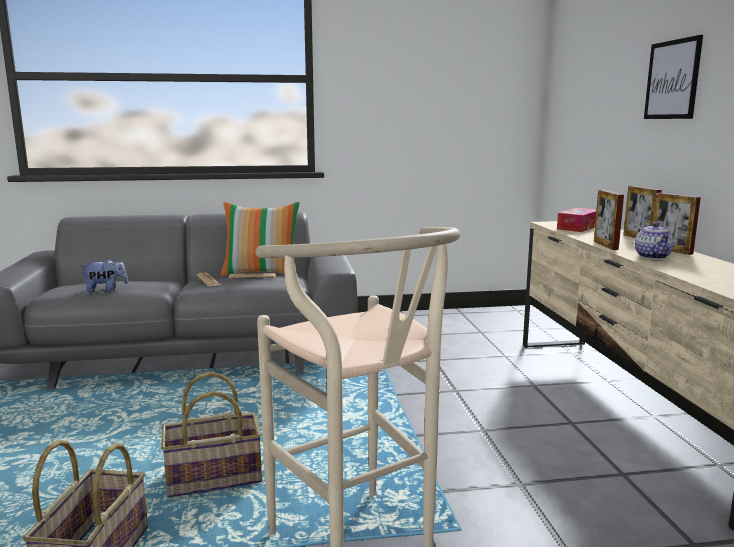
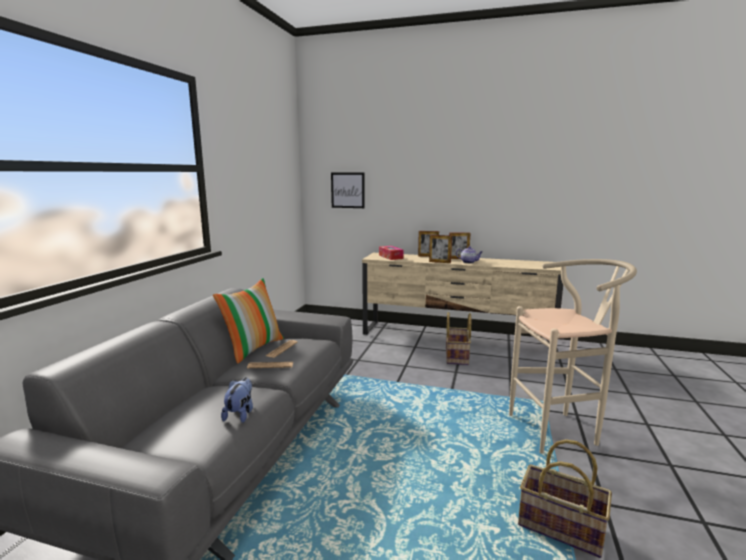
camera: 65 degrees left, 0 degrees up
(213, 479) = (474, 466): basket -> basket (457, 356)
(672, 80) = (431, 177): picture -> picture (348, 190)

